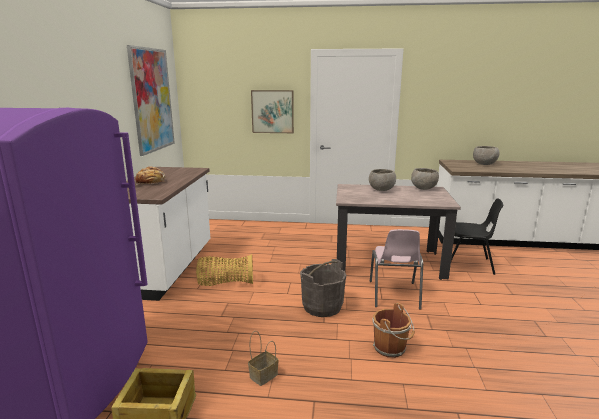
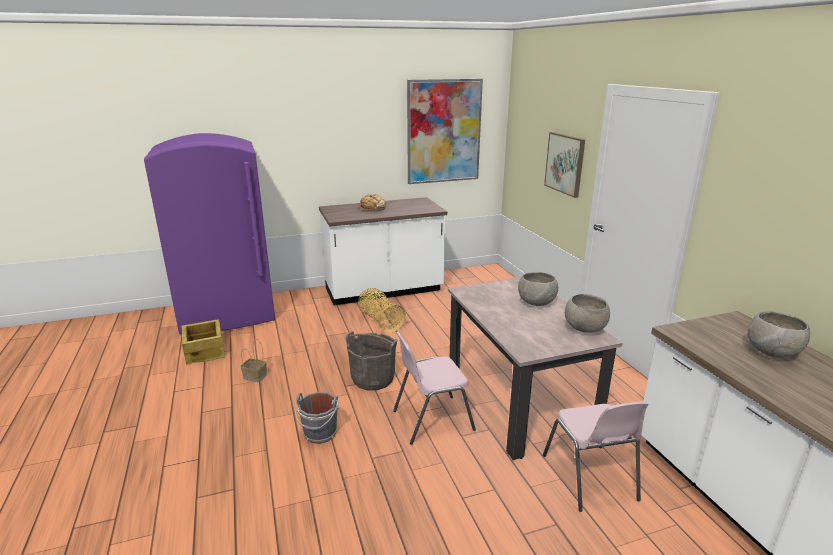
camera: 65 degrees right, 5 degrees up
(391, 348) = (320, 434): brown bucket -> grey bucket
(468, 264) = (590, 478): black chair -> pink chair

